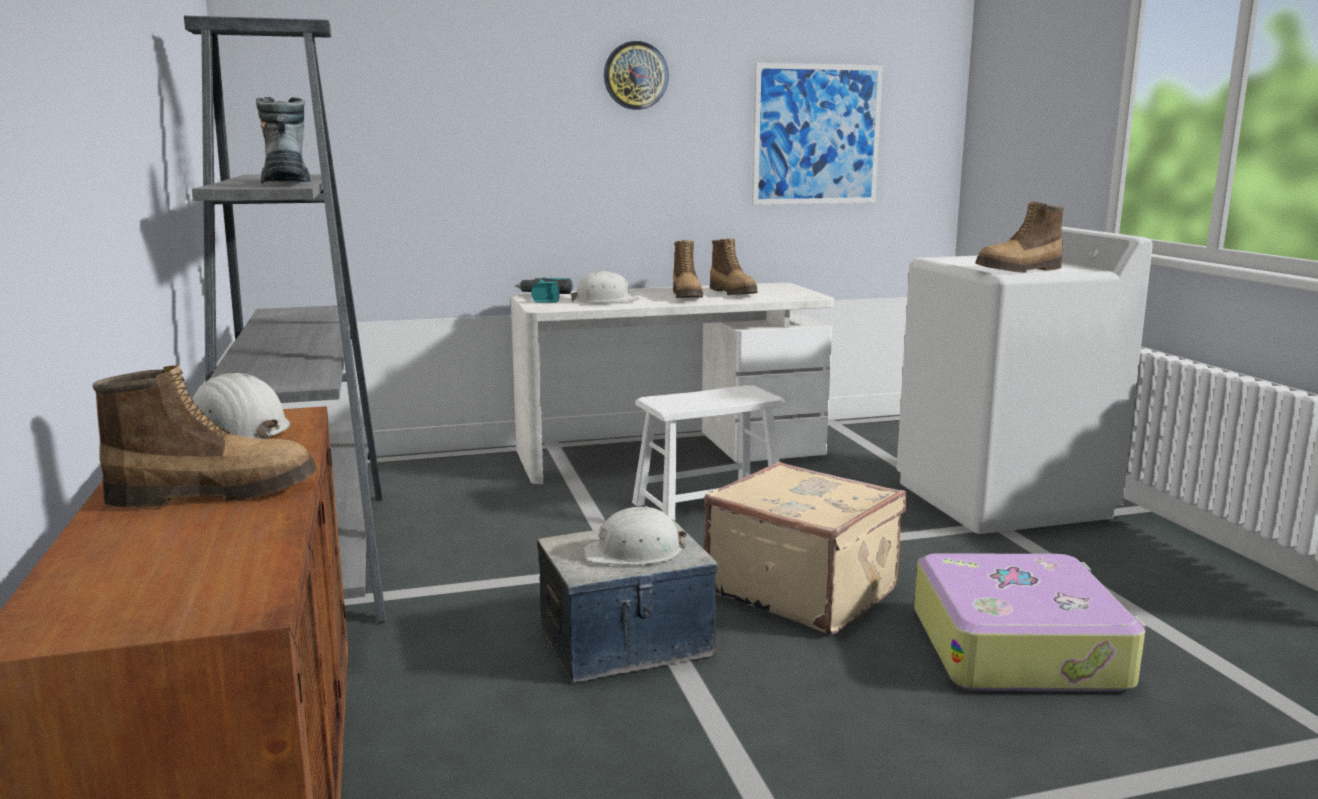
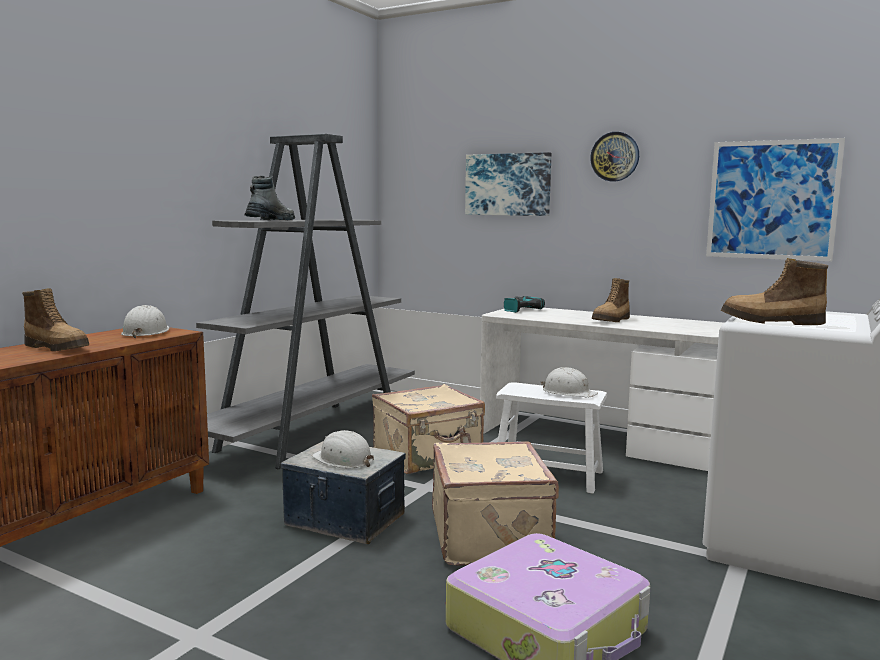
camera: 45 degrees right, 5 degrees down
(478, 112) = (508, 184): none -> picture
(545, 533) = (428, 457): none -> beige suitcase
(605, 300) = (549, 315): white hard hat -> white hard hat (568, 392)
(734, 293) = (653, 323): boot -> none

